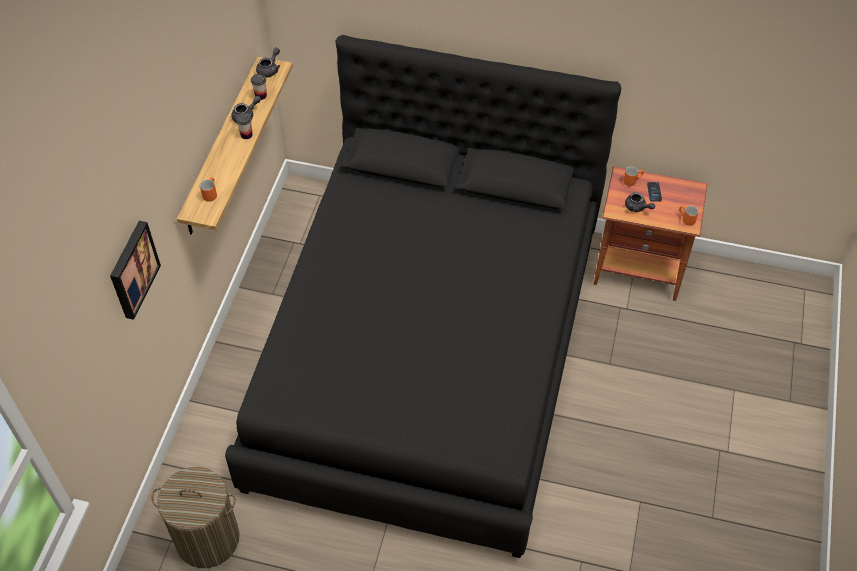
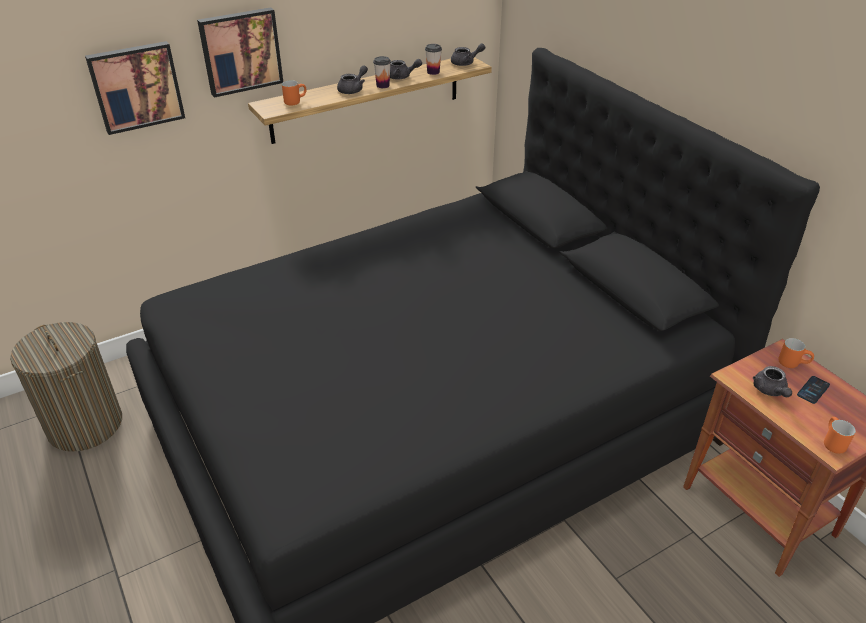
camera: 45 degrees right, 15 degrees down
(168, 186) = (240, 51): none -> picture
(232, 153) = (353, 90): none -> grey teapot

